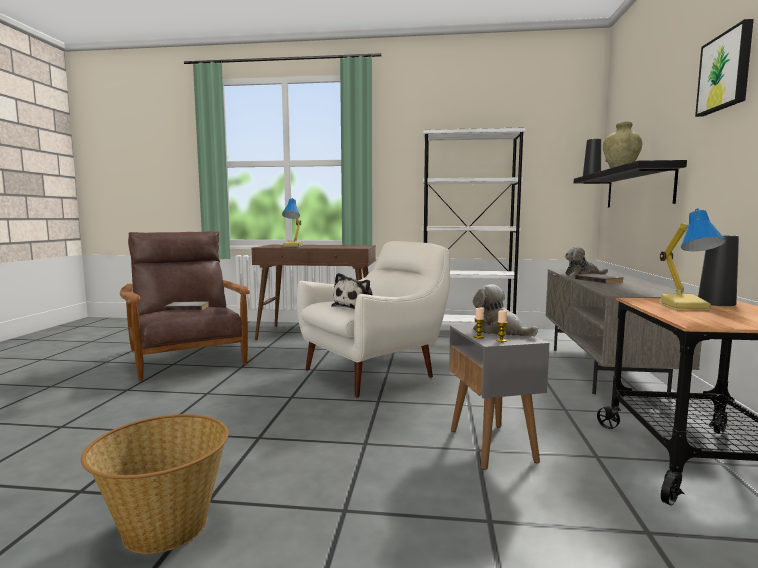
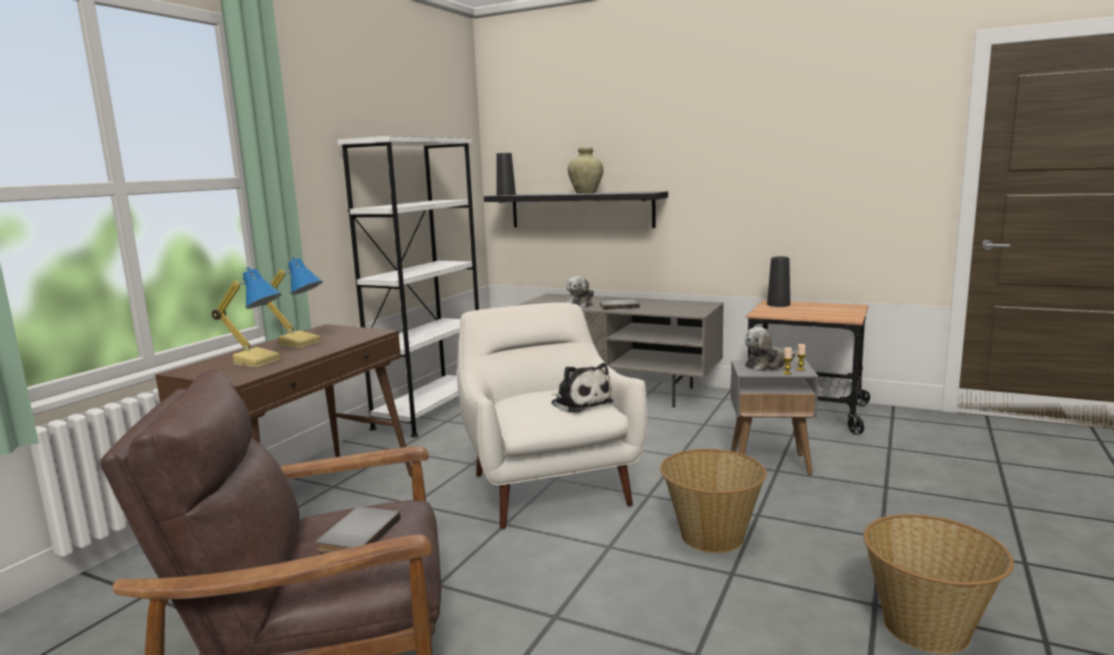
camera: 70 degrees left, 5 degrees up
(317, 427) = (711, 536): none -> basket
(685, 306) = (791, 311): table lamp -> table lamp (300, 342)
(726, 71) = (713, 128): picture -> none

